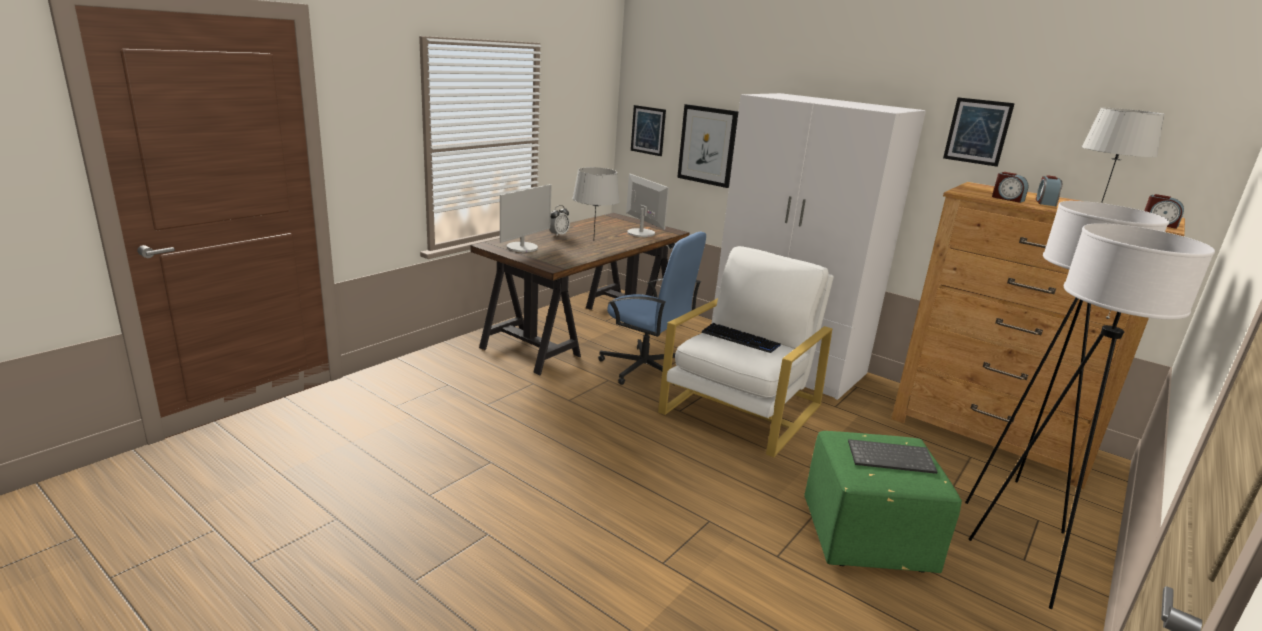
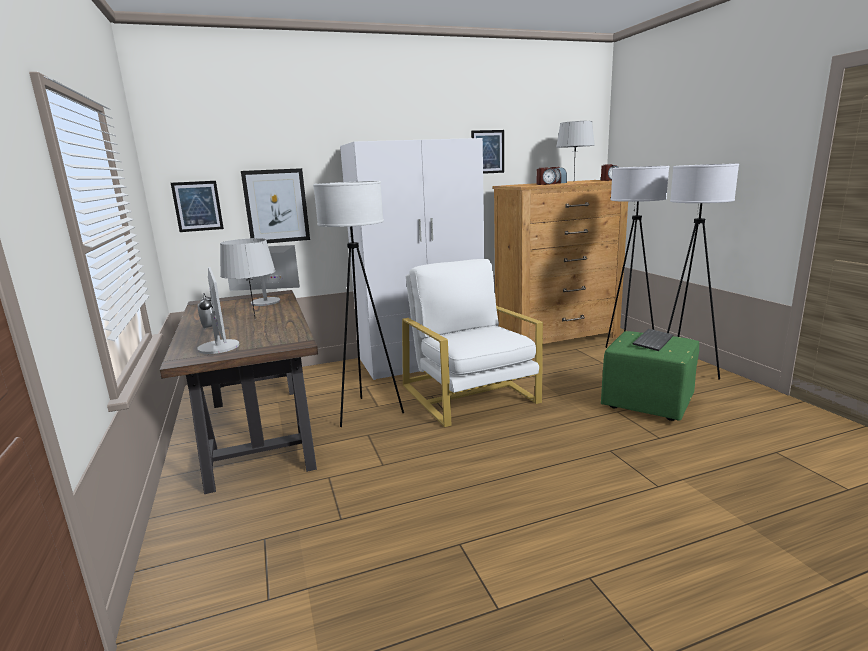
camera: 55 degrees left, 5 degrees down
(645, 368) = (367, 412): blue office chair -> white floor lamp
(740, 339) = (473, 333): keyboard -> none

